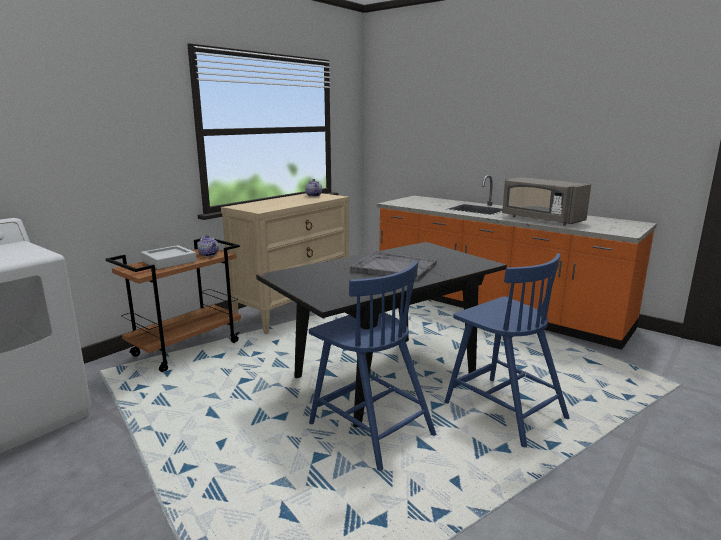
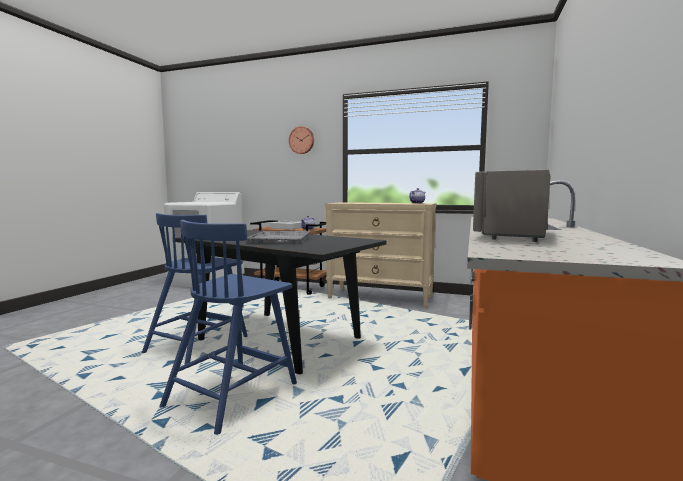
camera: 70 degrees right, 10 degrees down
(130, 111) = (302, 140): none -> wall clock

